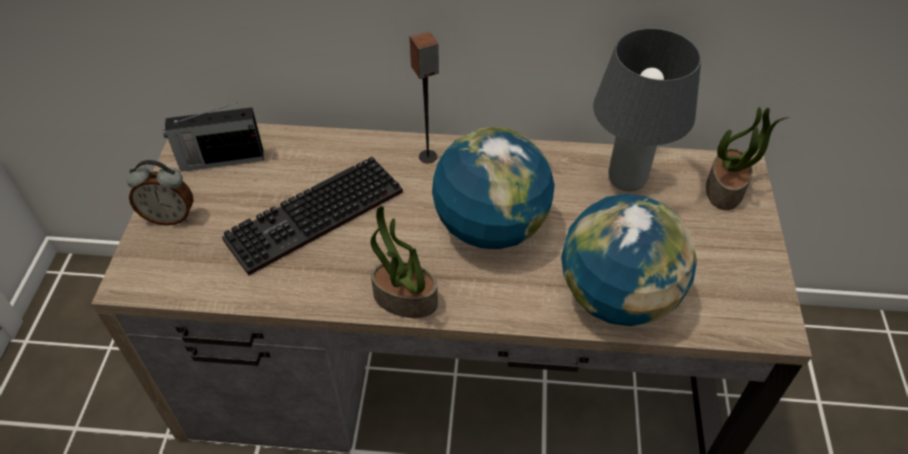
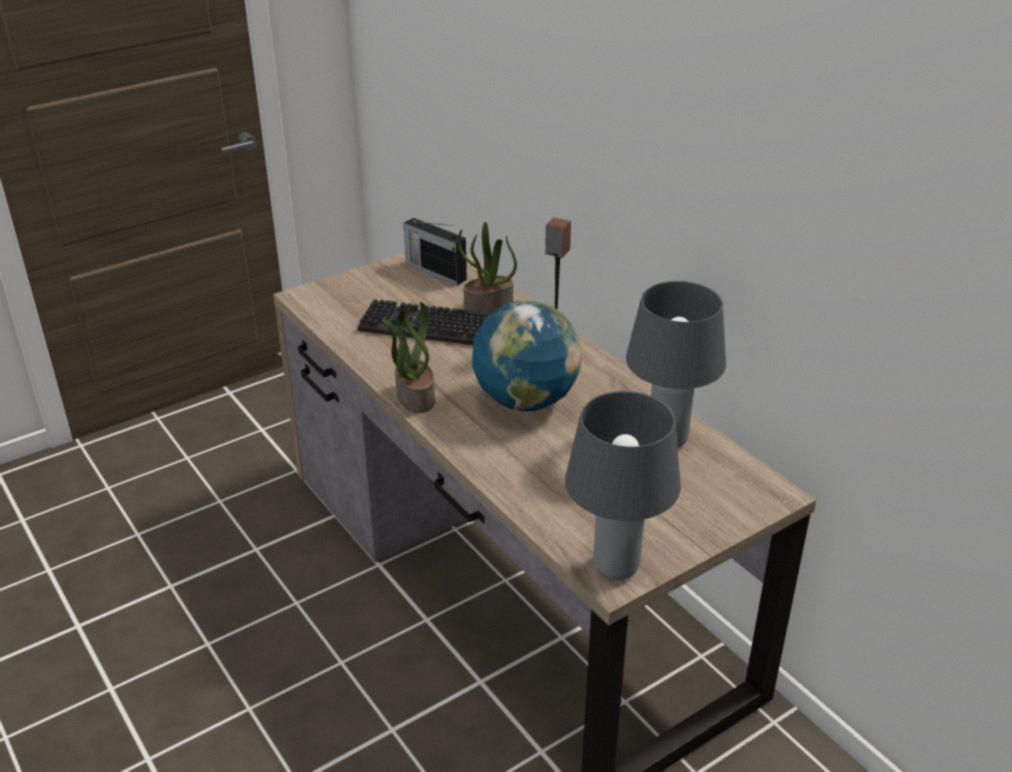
camera: 50 degrees right, 15 degrees down
(170, 217) = (366, 281): alarm clock -> none
(617, 297) = (538, 486): globe -> none
(725, 189) = (735, 495): potted plant -> potted plant (488, 307)
(759, 316) = (614, 567): none -> grey table lamp

